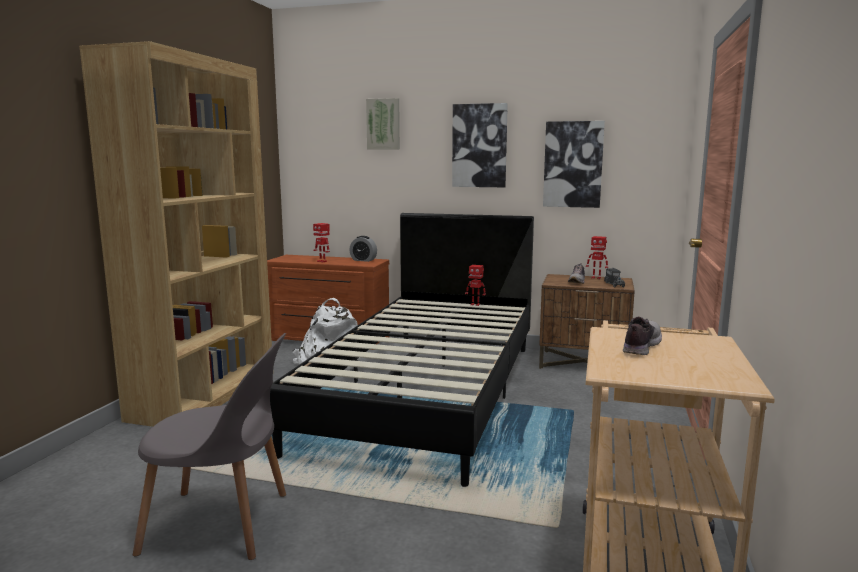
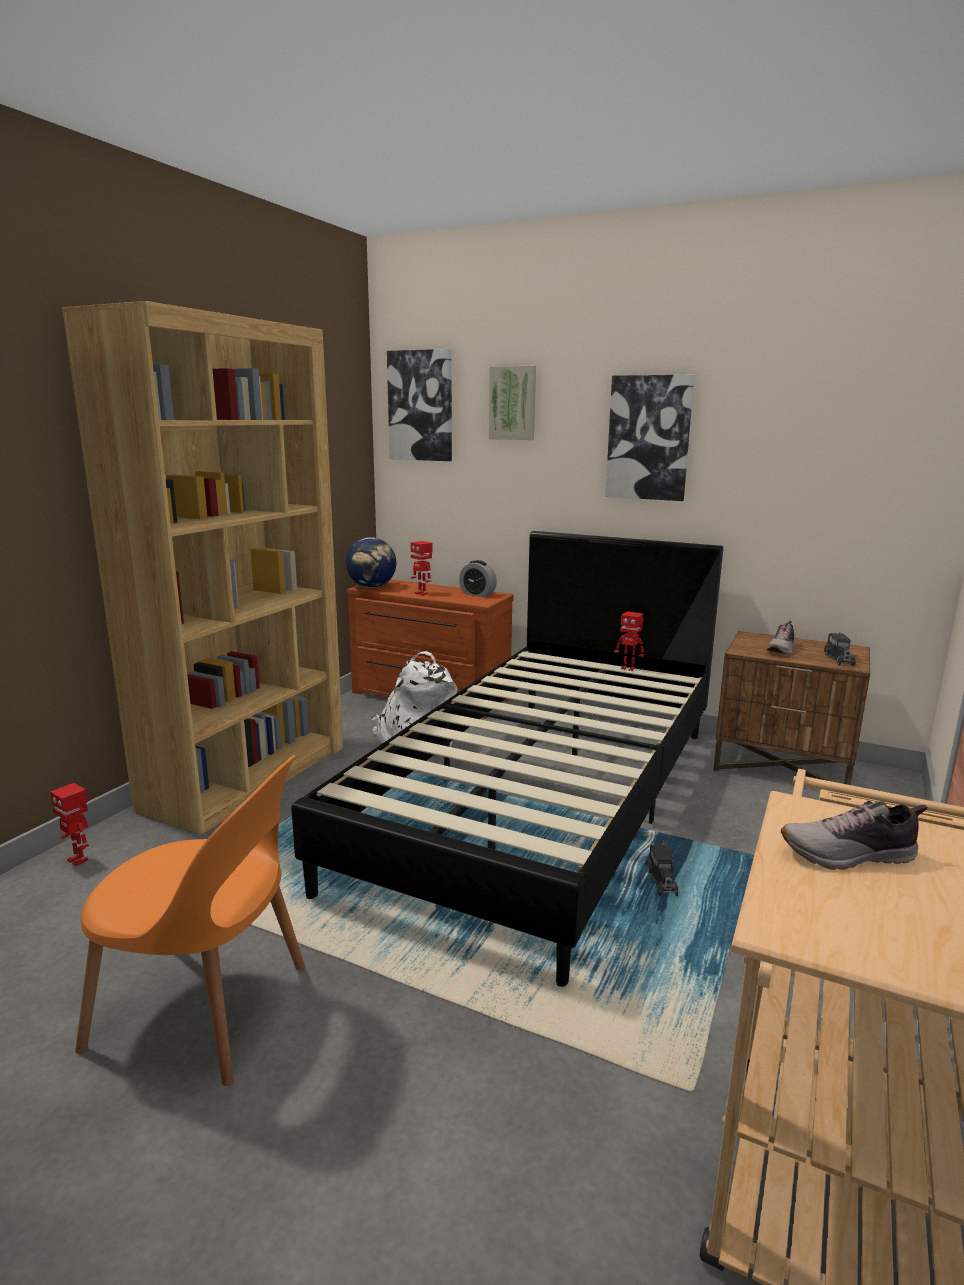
camera: 10 degrees right, 5 degrees up
(222, 523) = (207, 1009): grey chair -> orange chair
(283, 259) = (372, 587): none -> globe
(517, 427) = (662, 879): none -> toy truck
(573, 164) = (790, 470): picture -> picture (421, 406)
(596, 278) = (813, 644): toy robot -> toy robot (79, 860)
(640, 346) = (849, 855): shoe -> shoe turned 135 degrees counterclockwise

